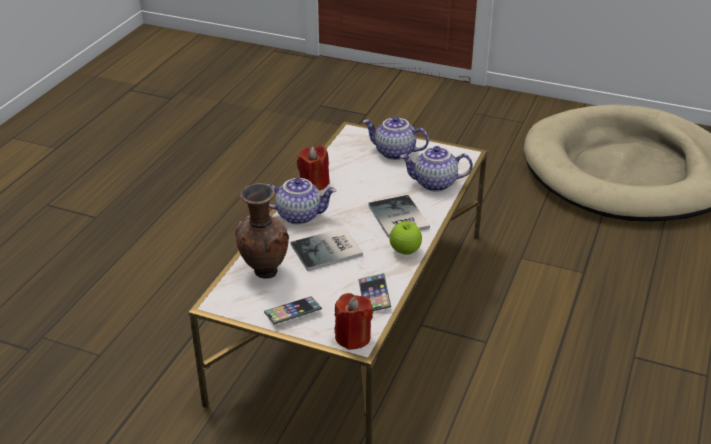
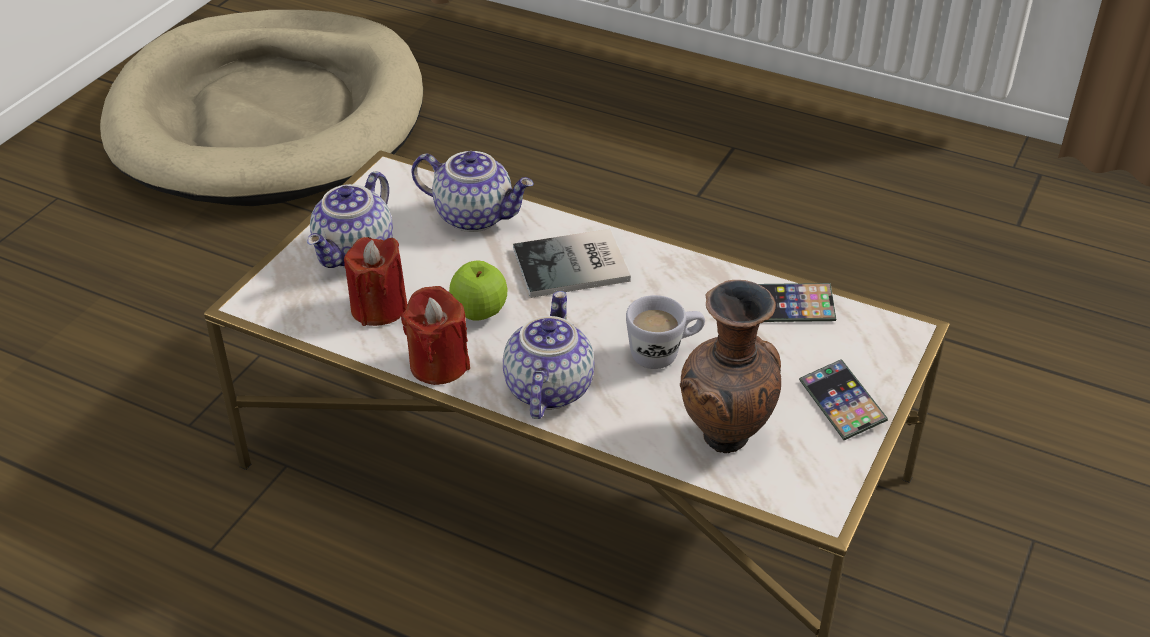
camera: 85 degrees left, 5 degrees up
(329, 251) = (664, 354): book -> white mug
(353, 337) = (894, 337): red candle -> red candle (379, 308)
(405, 251) = (669, 265): apple -> apple (479, 313)
(434, 184) = (475, 216): teapot -> teapot turned 75 degrees counterclockwise

